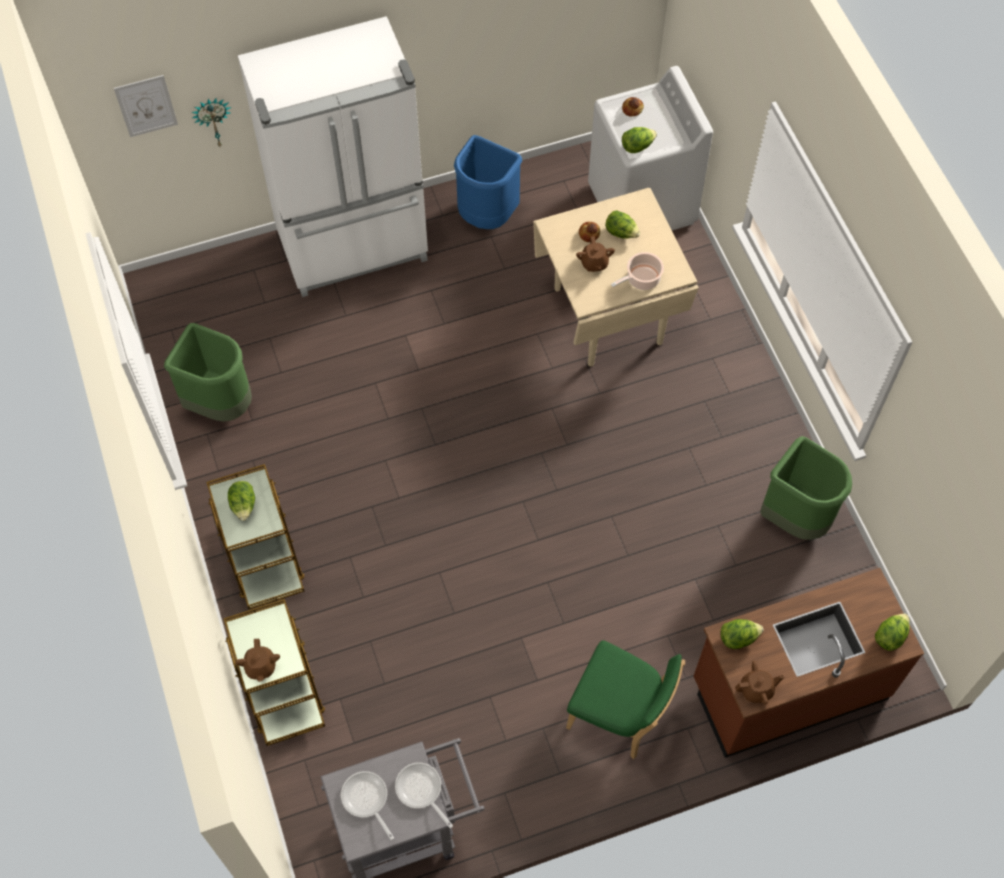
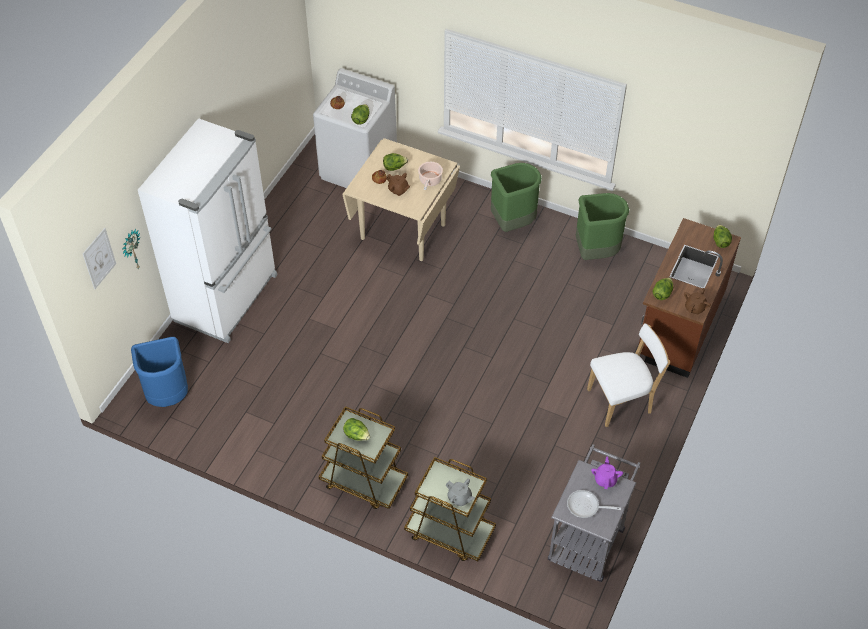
camera: 45 degrees left, 10 degrees down
(220, 404) = (246, 430): green trash can -> green trash can (513, 223)
(260, 666) = (459, 498): brown teapot -> grey teapot
(421, 791) = (605, 479): frying pan -> purple teapot
(486, 216) = (284, 231): blue trash can -> blue trash can (168, 396)
(619, 716) = (622, 401): green chair -> white chair

